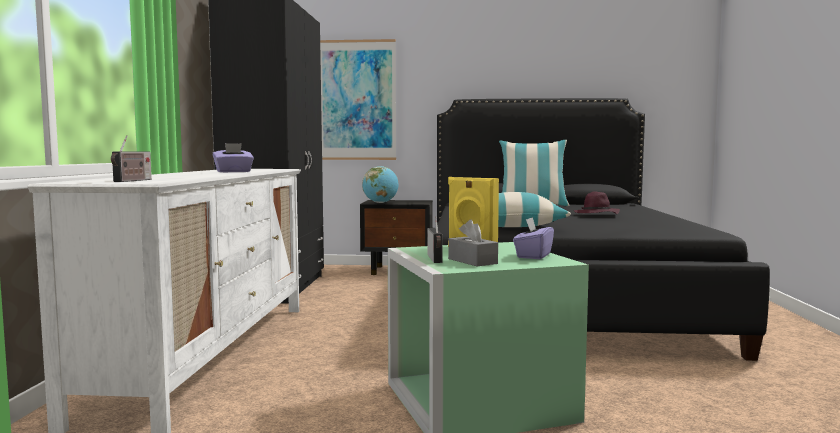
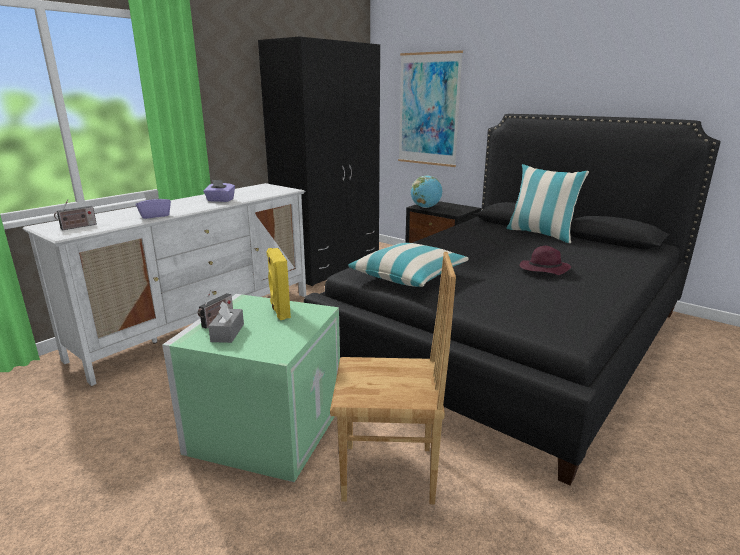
camera: 35 degrees right, 15 degrees up
(533, 256) = (285, 337): purple tissue box -> purple tissue box (155, 216)
(643, 393) = (389, 475): none -> brown chair

